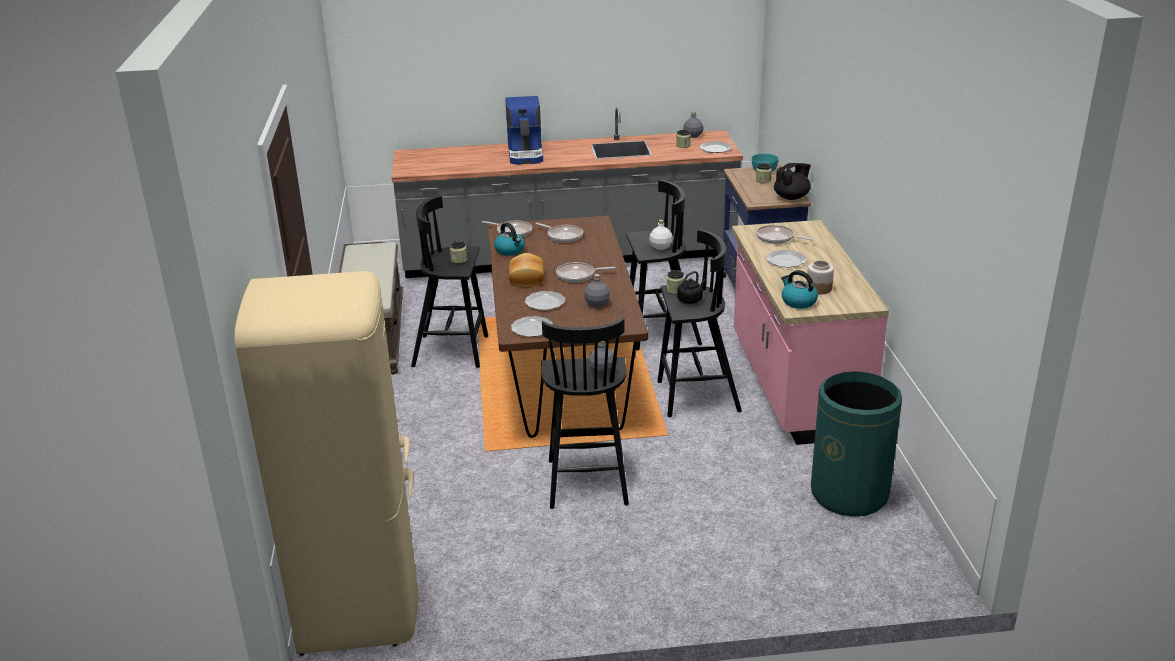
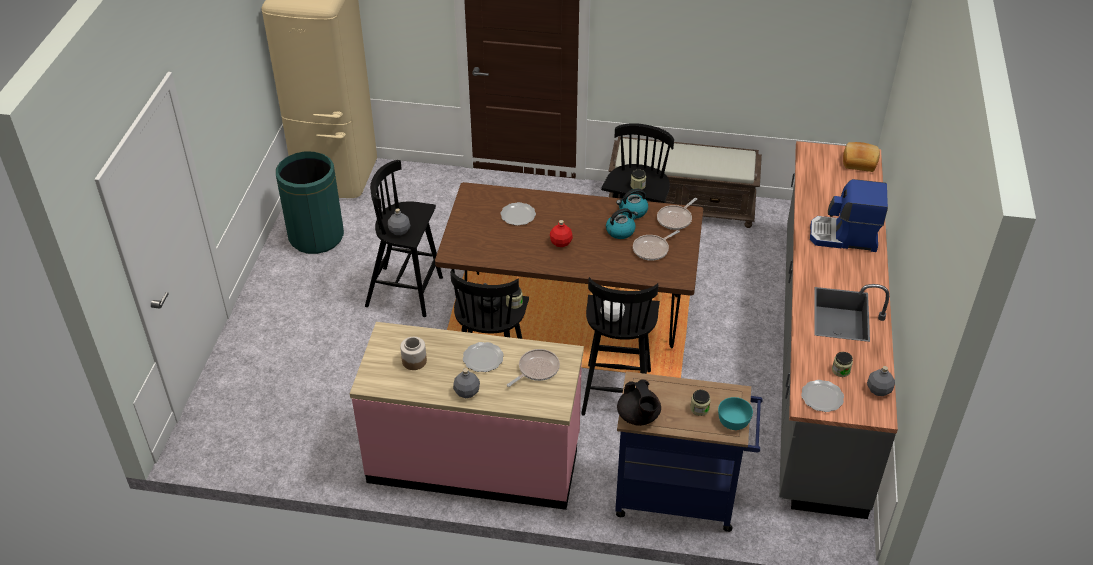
camera: 105 degrees right, 15 degrees up
(525, 279) = (568, 211): bread -> bread (859, 162)
(532, 329) = (476, 201): plate -> none
(578, 275) = (560, 243): frying pan -> red bottle
(597, 304) = (499, 243): grey bottle -> grey bottle (466, 392)
(798, 302) = (398, 339): kettle -> kettle (620, 231)
(849, 494) = (303, 436): green trash can -> green trash can (316, 236)

